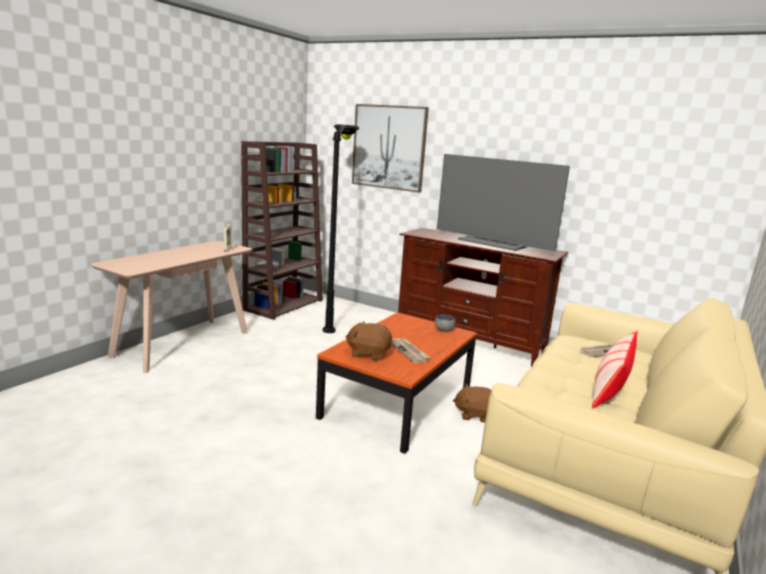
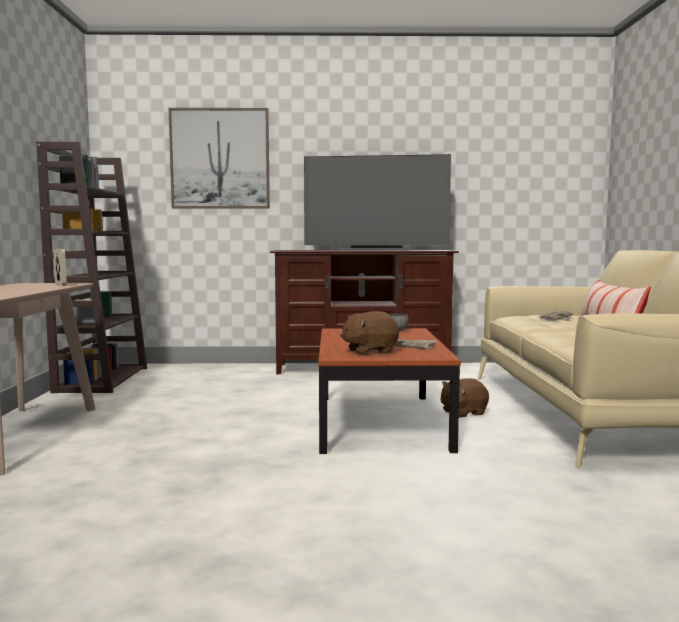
camera: 30 degrees left, 10 degrees down
(335, 317) = (188, 377): black floor lamp -> none

